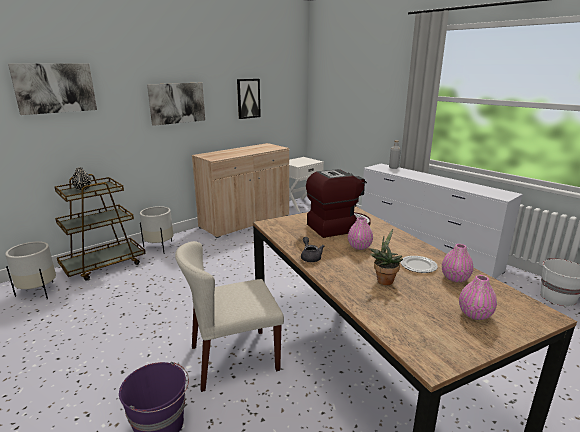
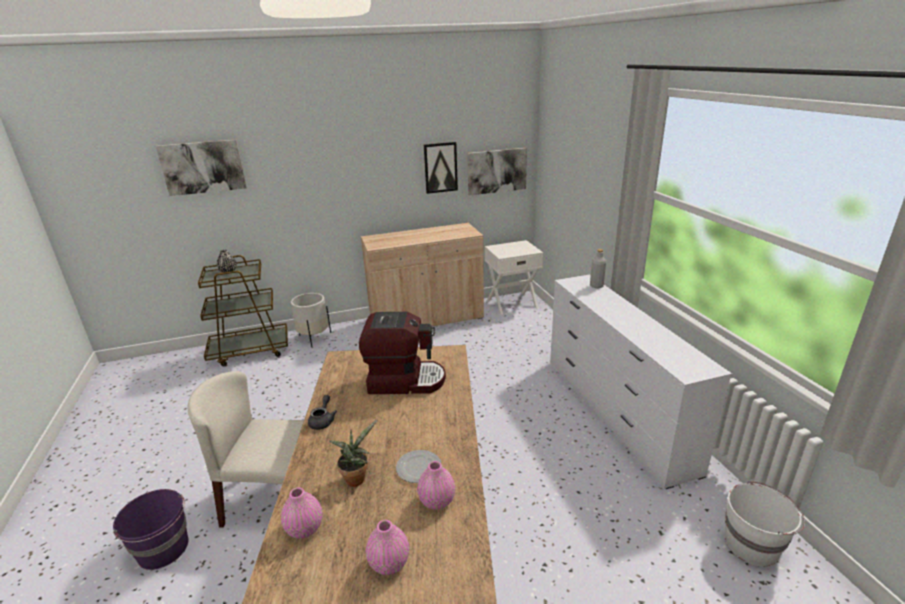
camera: 25 degrees right, 5 degrees up
(39, 292) = (179, 371): white planter -> none
(177, 103) = (342, 177): picture -> picture (496, 171)
(359, 247) = (390, 419): pink vase -> pink vase (304, 528)

